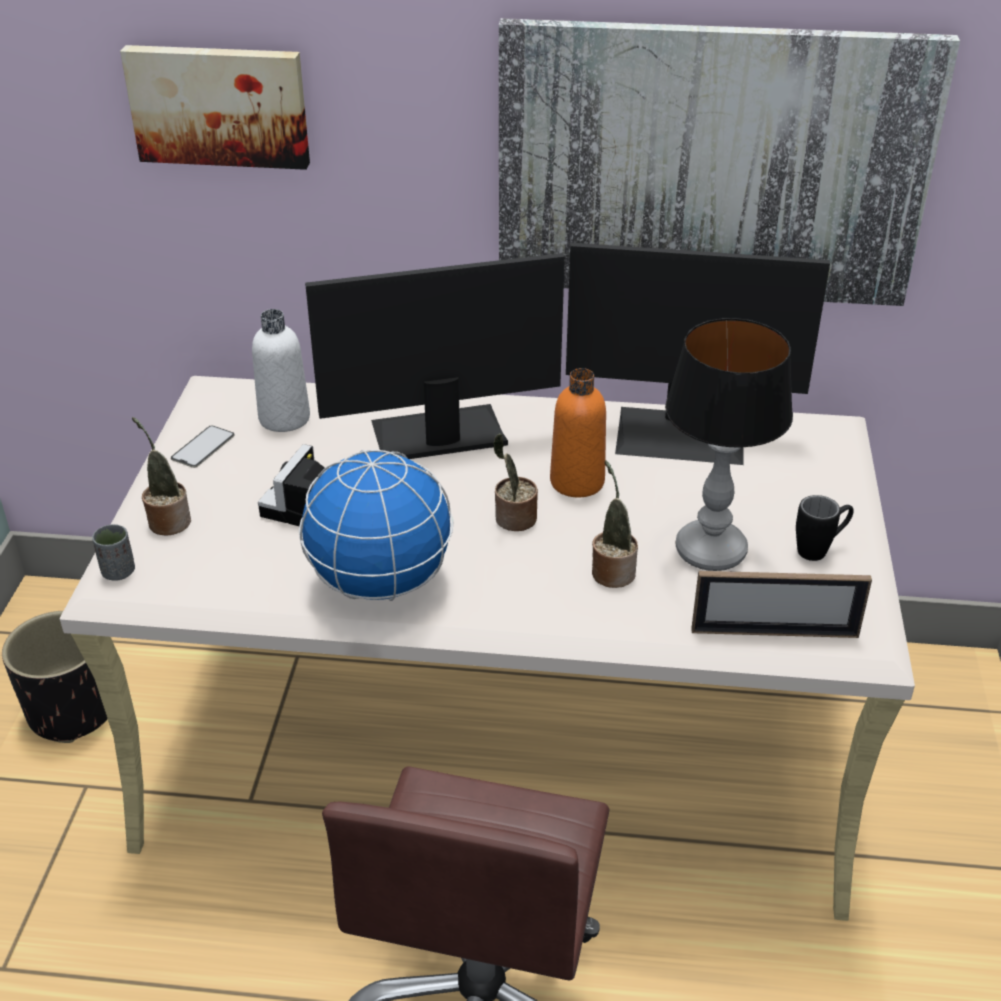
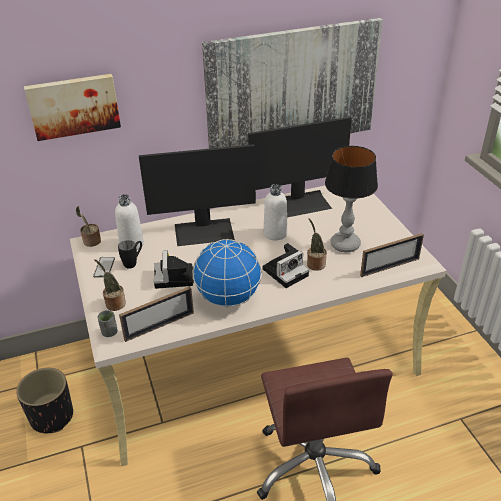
camera: 25 degrees left, 0 degrees up
(212, 592) = (159, 326): none -> picture frame
(438, 434) = (204, 231): monitor -> monitor turned 150 degrees counterclockwise
(513, 519) = (262, 256): potted plant -> potted plant (91, 242)
(538, 567) = (286, 271): none -> camera
(577, 482) = (275, 233): orange bottle -> white bottle
(820, 549) = (382, 231): black mug -> black mug (133, 262)

